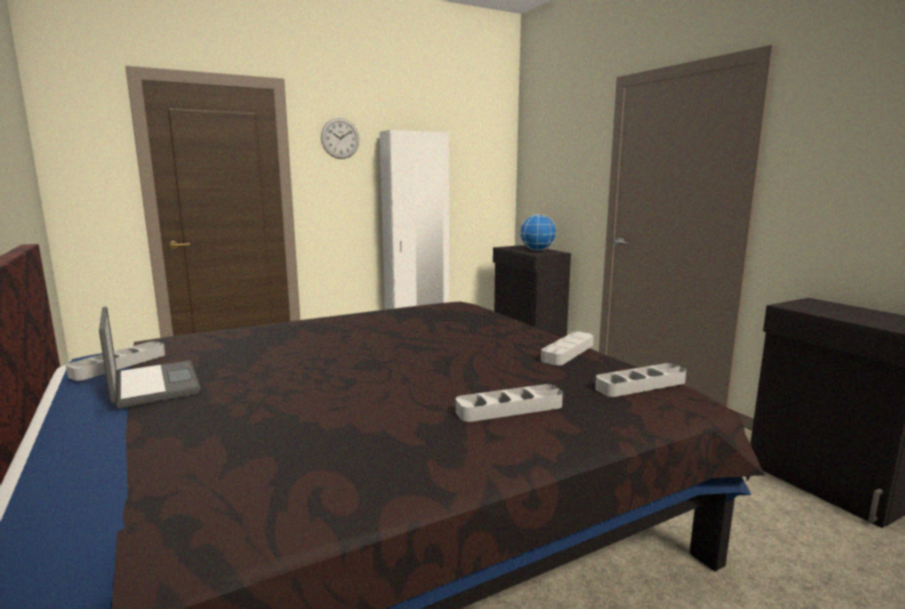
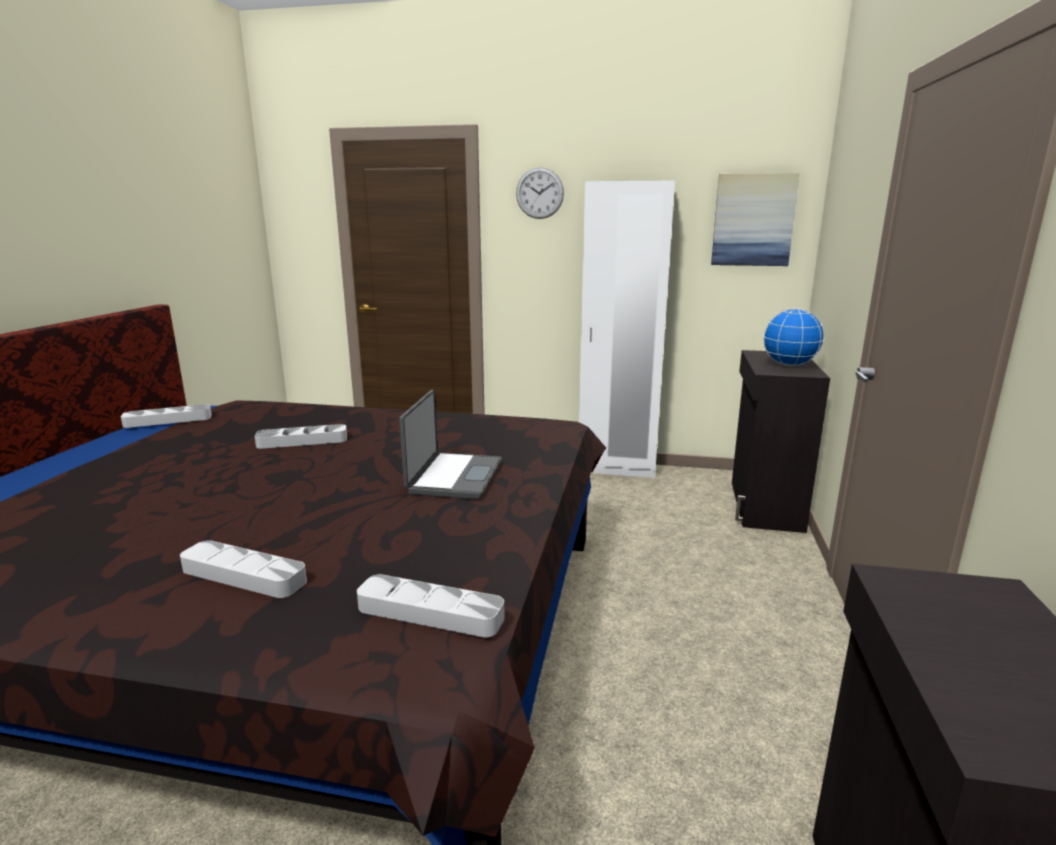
camera: 40 degrees right, 5 degrees up
(152, 386) = (135, 446): laptop -> laptop (453, 477)
(482, 161) = (753, 220): none -> picture
(568, 352) = (482, 531): grey tray -> grey tray (302, 441)

